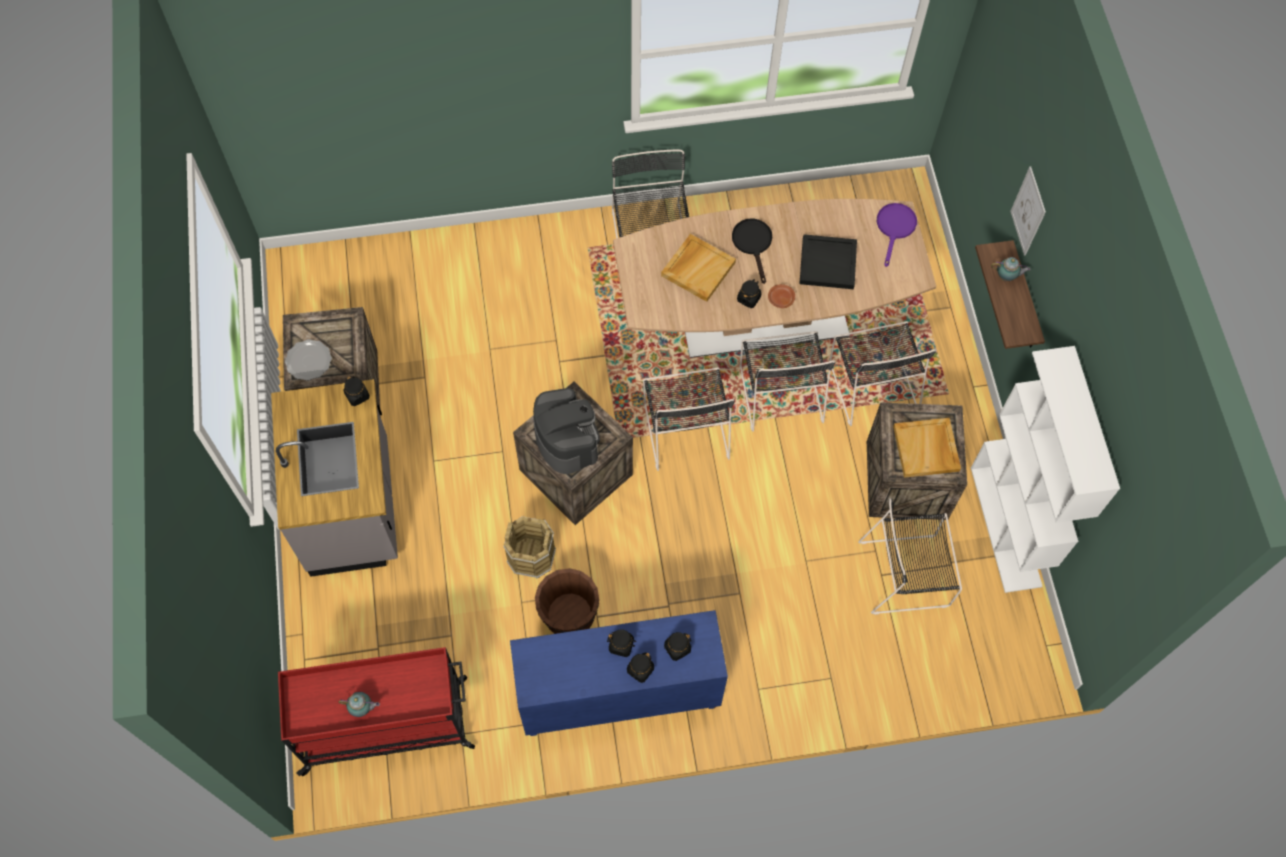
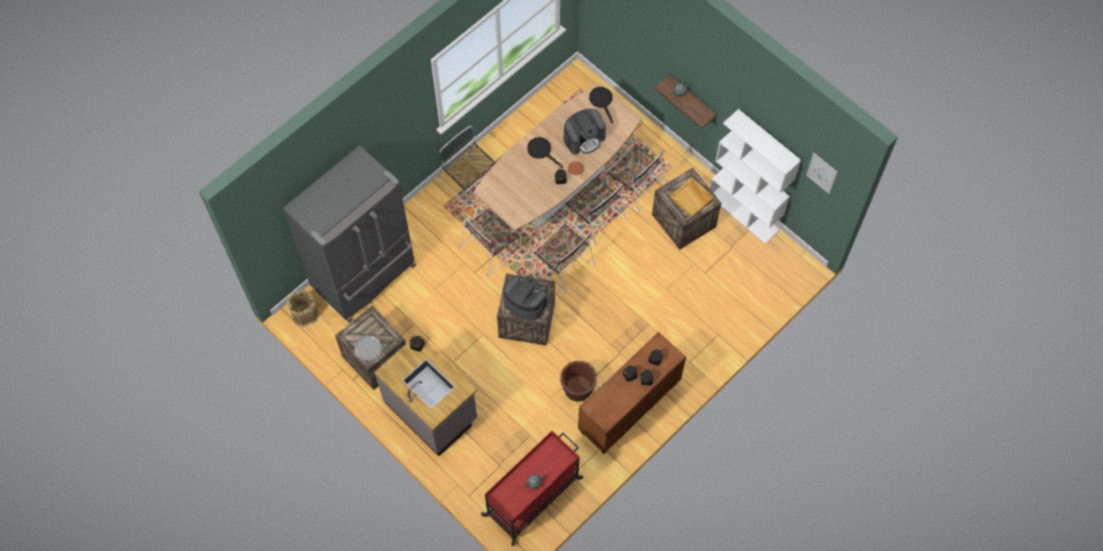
camera: 35 degrees left, 0 degrees up
(415, 275) = (365, 277): none -> grey fridge
(531, 555) = (537, 373): brown bucket -> brown bucket (305, 313)
(618, 695) = (629, 409): blue cabinet -> brown cabinet
(698, 268) = (525, 180): beige tray -> none
(828, 263) = (584, 138): black tray -> coffee machine
(895, 228) = (602, 101): purple frying pan -> black frying pan
(907, 574) = (716, 264): black chair -> black chair (491, 247)
(1028, 211) = (672, 58): picture -> picture (821, 173)

